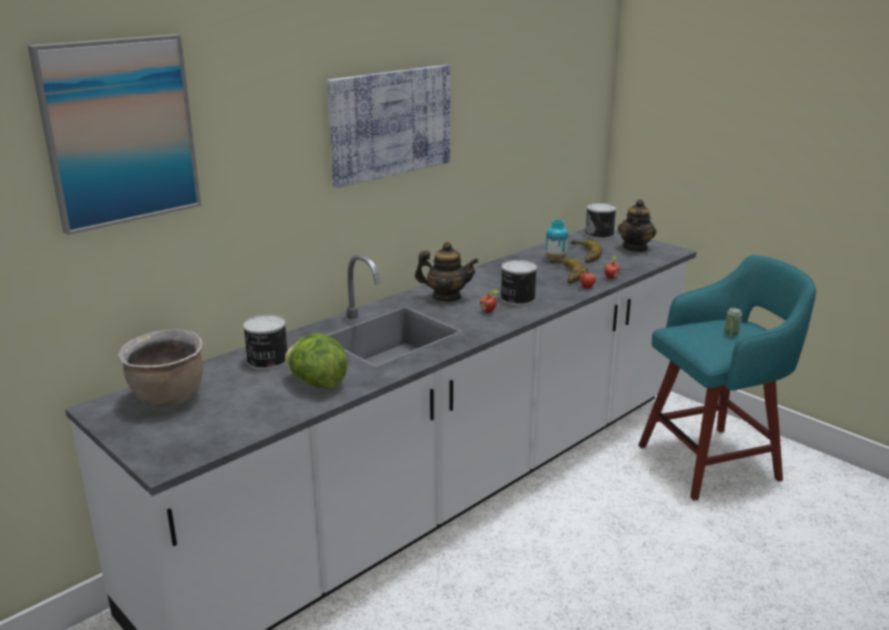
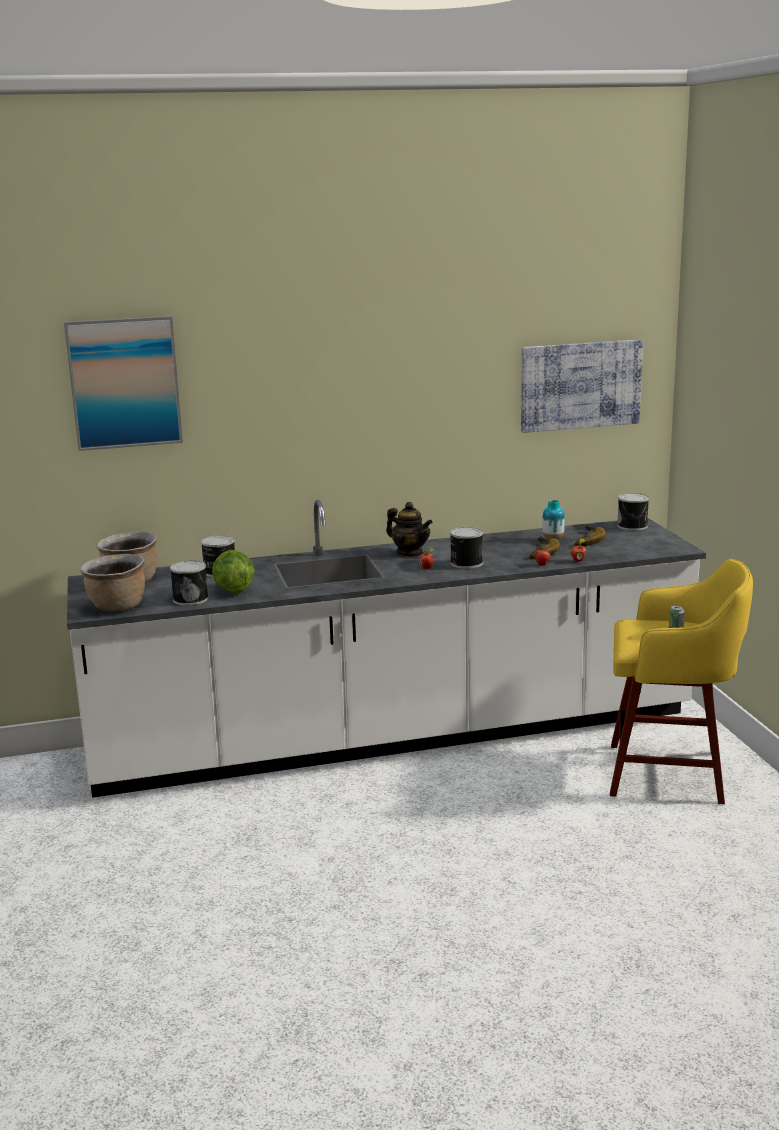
camera: 30 degrees right, 5 degrees down
(195, 443) = (117, 607): none -> brown cooking pot
(279, 407) = (191, 599): none -> can
(390, 123) = (371, 393): picture -> picture (580, 385)
(635, 248) = (648, 541): teapot -> none
(712, 462) = (670, 774): turquoise stool -> yellow stool

